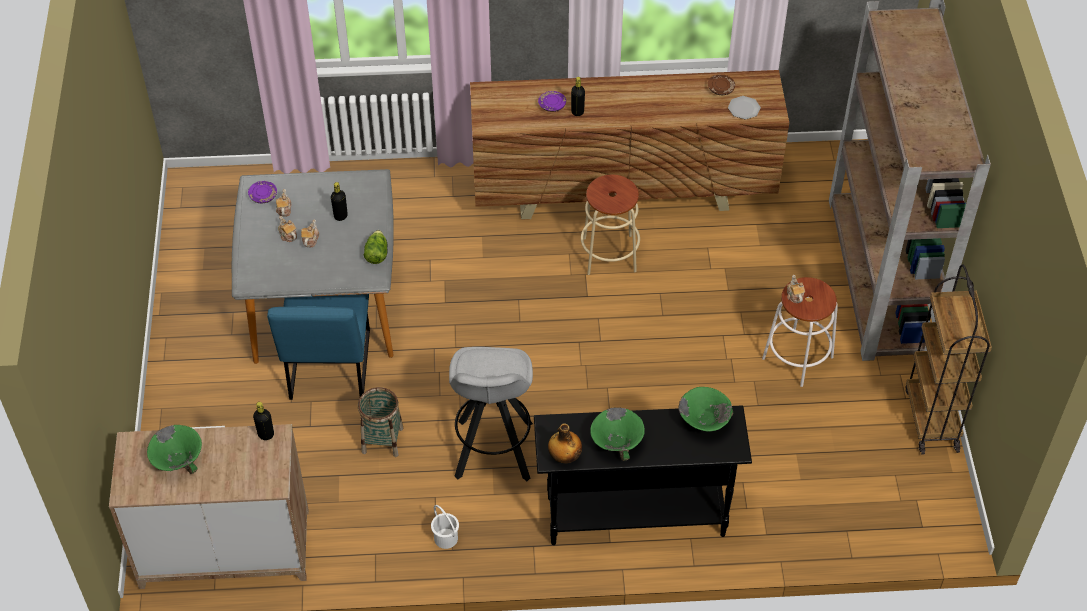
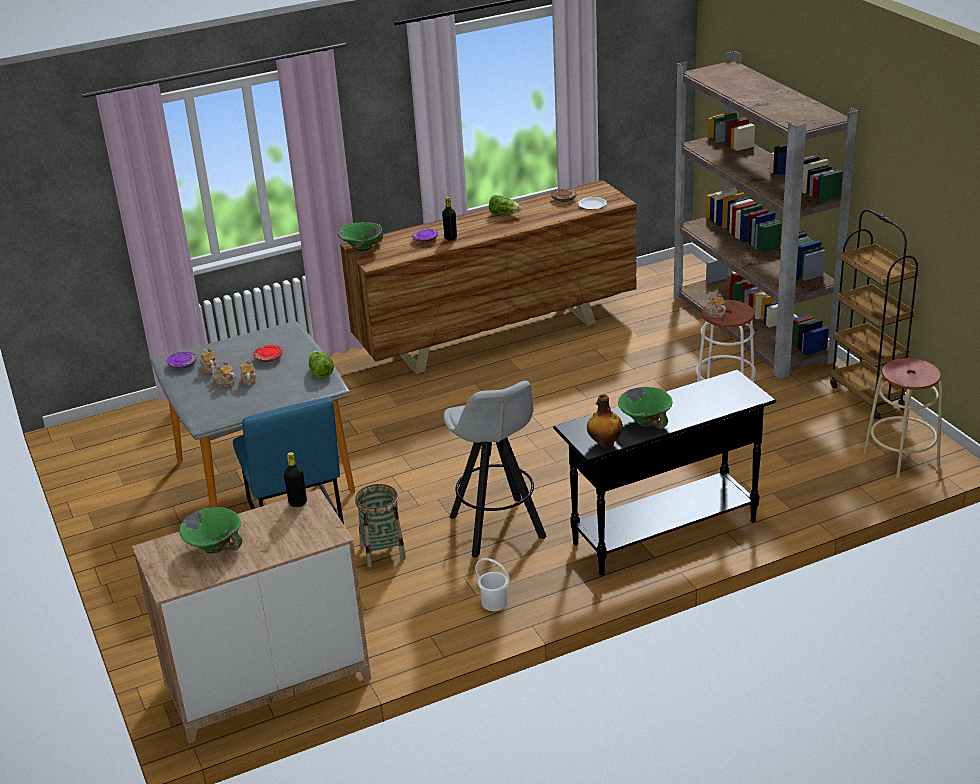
camera: 20 degrees left, 20 degrees down
(340, 216) = (269, 358): black bottle -> red plate
(609, 254) = (512, 374): beige stool -> beige stool (901, 457)
(649, 92) = (504, 214): none -> lettuce
(704, 421) = (712, 387): green bowl -> green bowl (362, 248)

